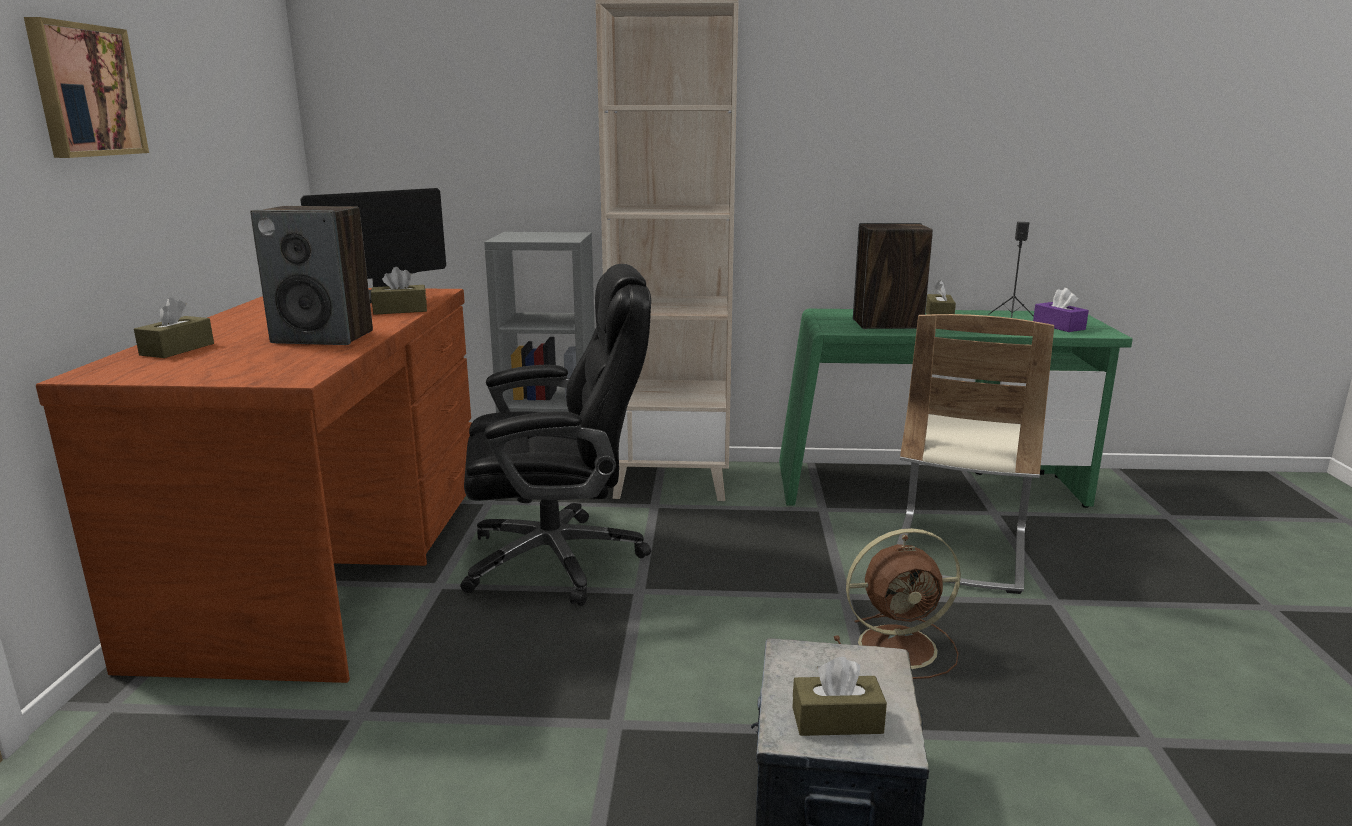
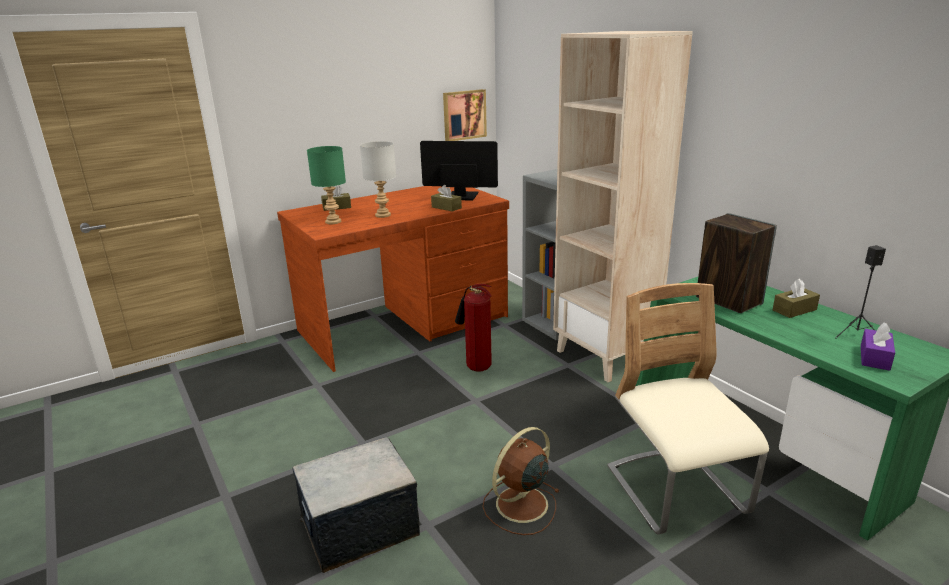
camera: 55 degrees right, 5 degrees up
(84, 91) = (327, 92): picture -> picture (463, 115)
(251, 364) = (332, 222): none -> green table lamp
(324, 337) = (383, 215): speaker -> grey table lamp
(558, 559) = (476, 367): black office chair -> fire extinguisher
(837, 720) = (330, 479): brown tissue box -> none
(901, 646) = (520, 505): brown fan -> brown fan turned 90 degrees clockwise
(959, 551) = (675, 492): beige chair -> beige chair turned 90 degrees clockwise

